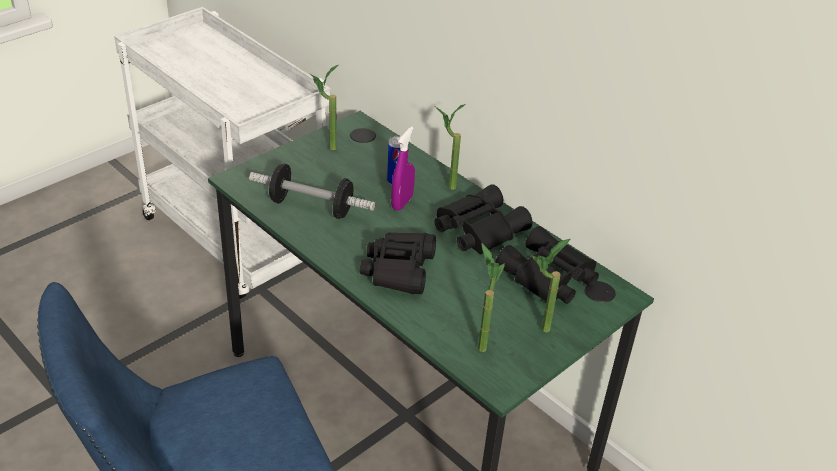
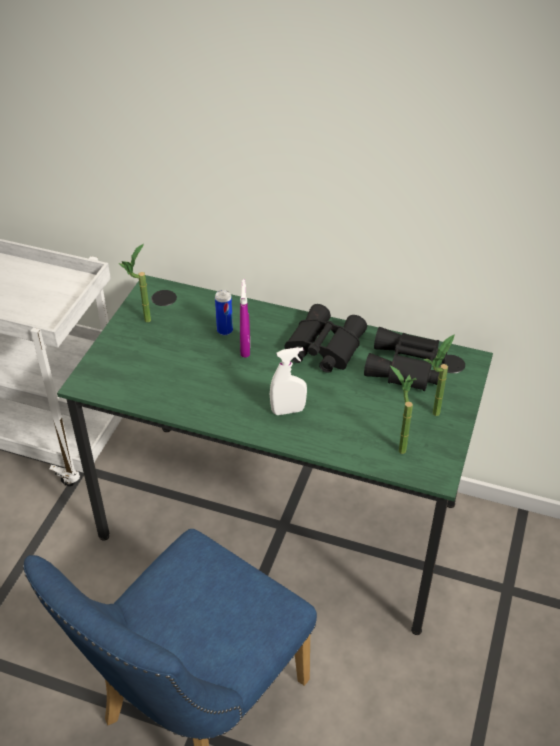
camera: 25 degrees left, 5 degrees up
(311, 207) = (172, 383): dumbbell -> none
(398, 270) = (288, 410): black binoculars -> white spray bottle
(445, 186) = (268, 319): potted plant -> none

